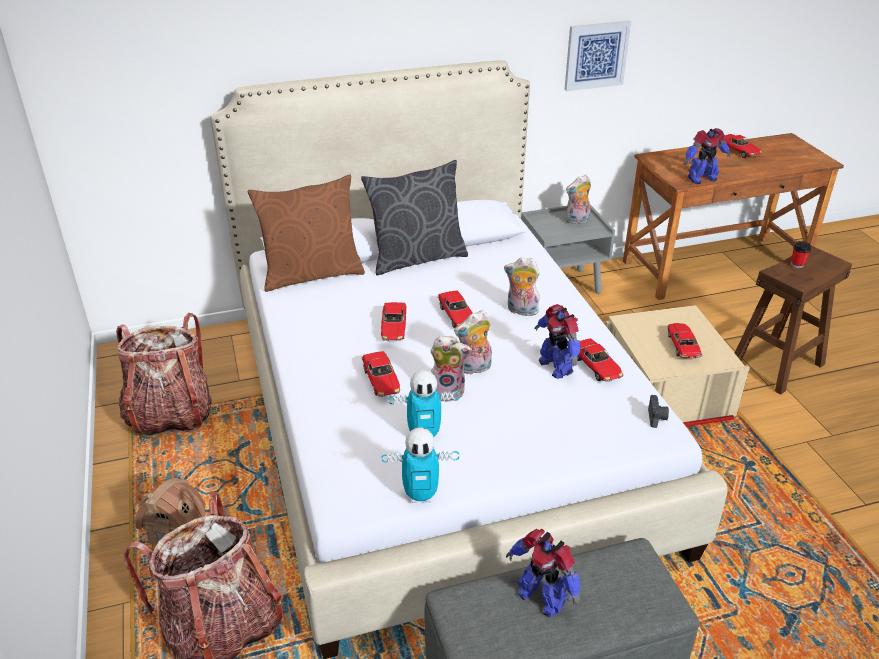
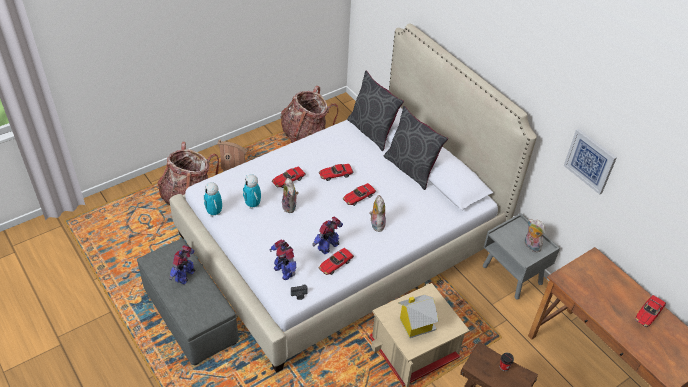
camera: 70 degrees right, 10 degrees up
(312, 274) = (372, 131): brown pillow -> grey pillow
(474, 368) = (314, 214): plush toy -> none
(682, 345) = (416, 324): toy car -> toy house
(701, 179) = (576, 290): toy robot -> toy robot (284, 271)

